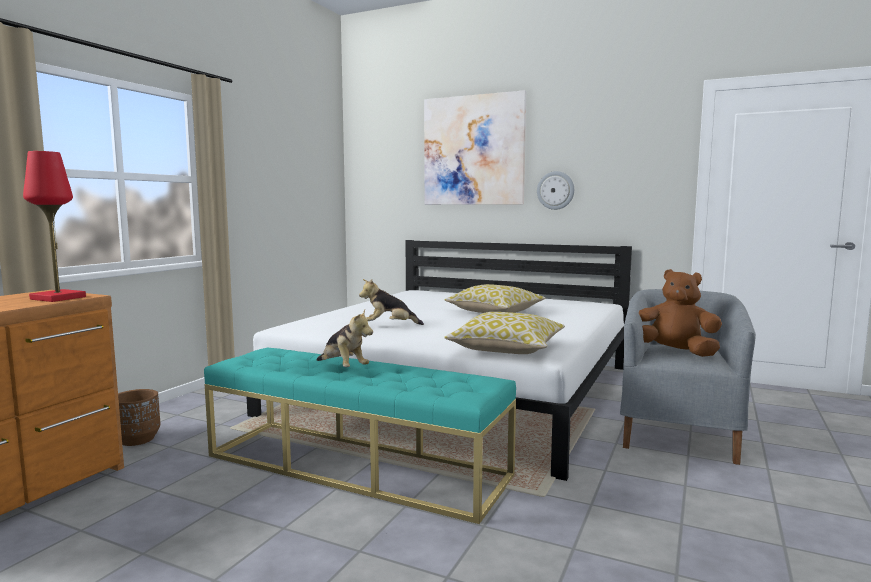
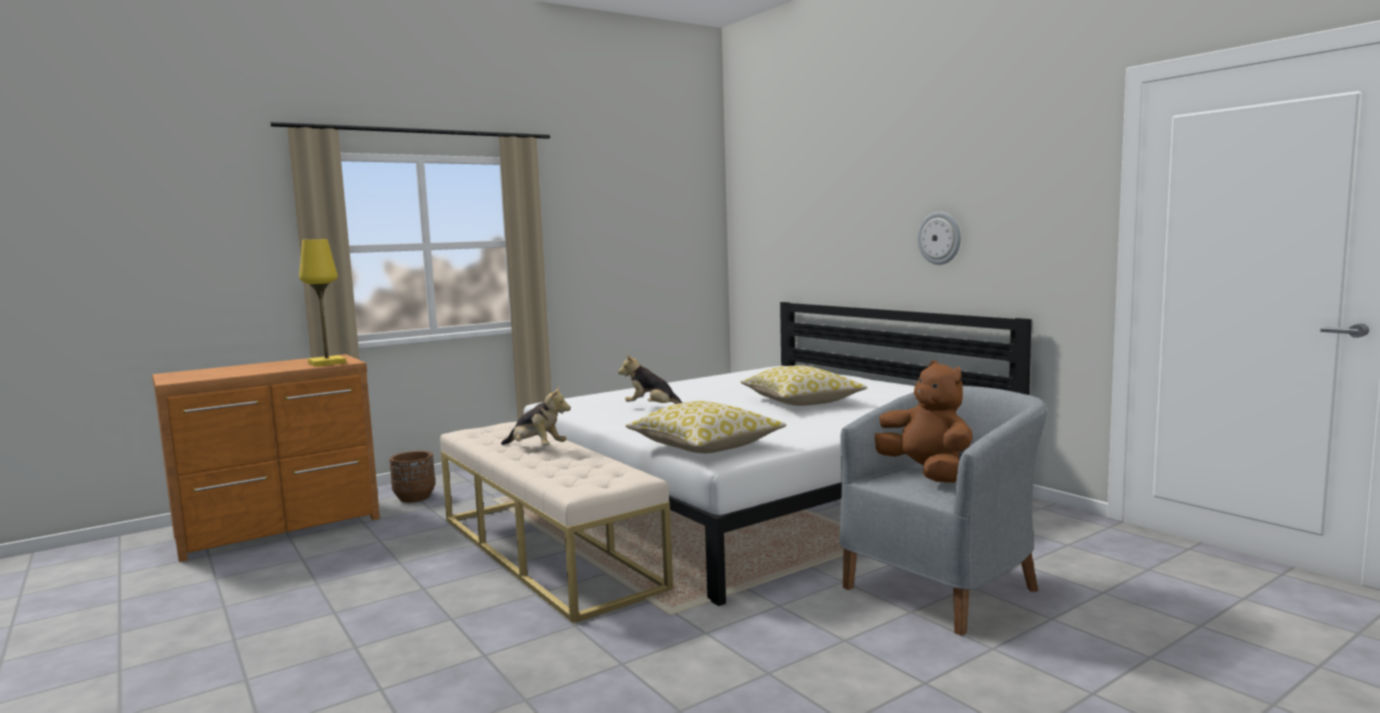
camera: 30 degrees right, 0 degrees up
(58, 298) = (327, 363): red table lamp -> yellow table lamp
(343, 368) = (536, 448): plush toy -> plush toy turned 45 degrees counterclockwise
(356, 466) = (546, 551): turquoise bench -> beige bench
(473, 150) = (849, 186): picture -> none

